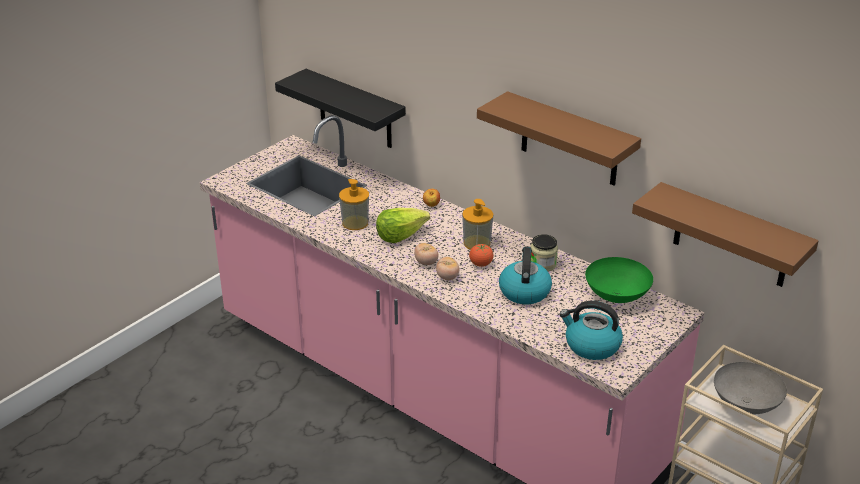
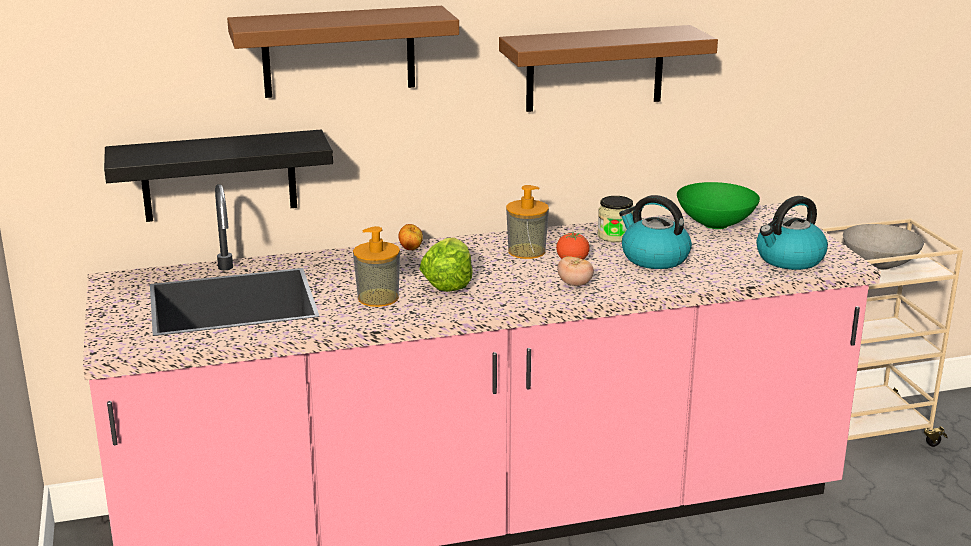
camera: 55 degrees left, 10 degrees down
(426, 262) = (528, 286): tomato -> none
(731, 237) = (800, 98): brown shelf -> brown shelf (339, 52)

